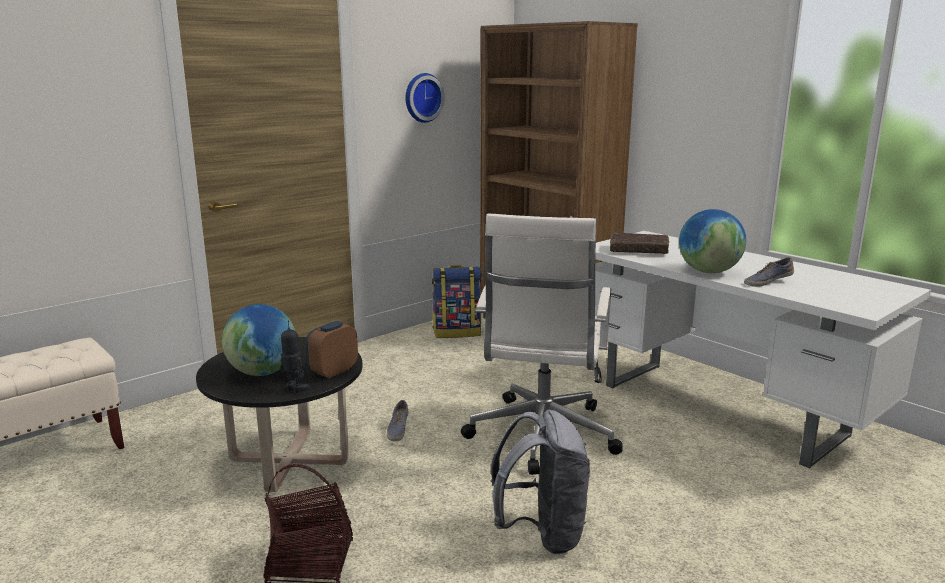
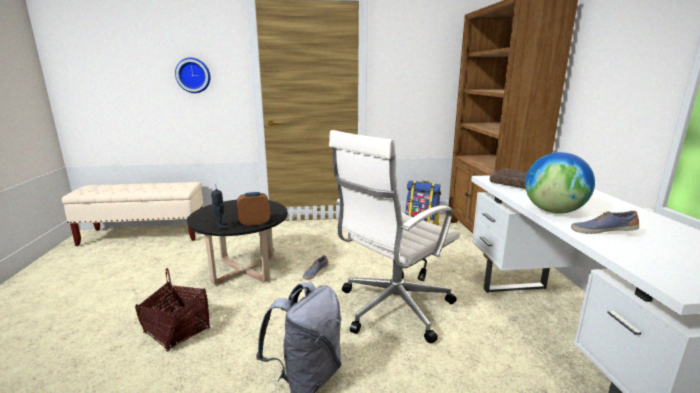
camera: 35 degrees right, 0 degrees up
(263, 372) = (225, 214): globe -> none
(422, 97) = (419, 66): wall clock -> wall clock (193, 75)

